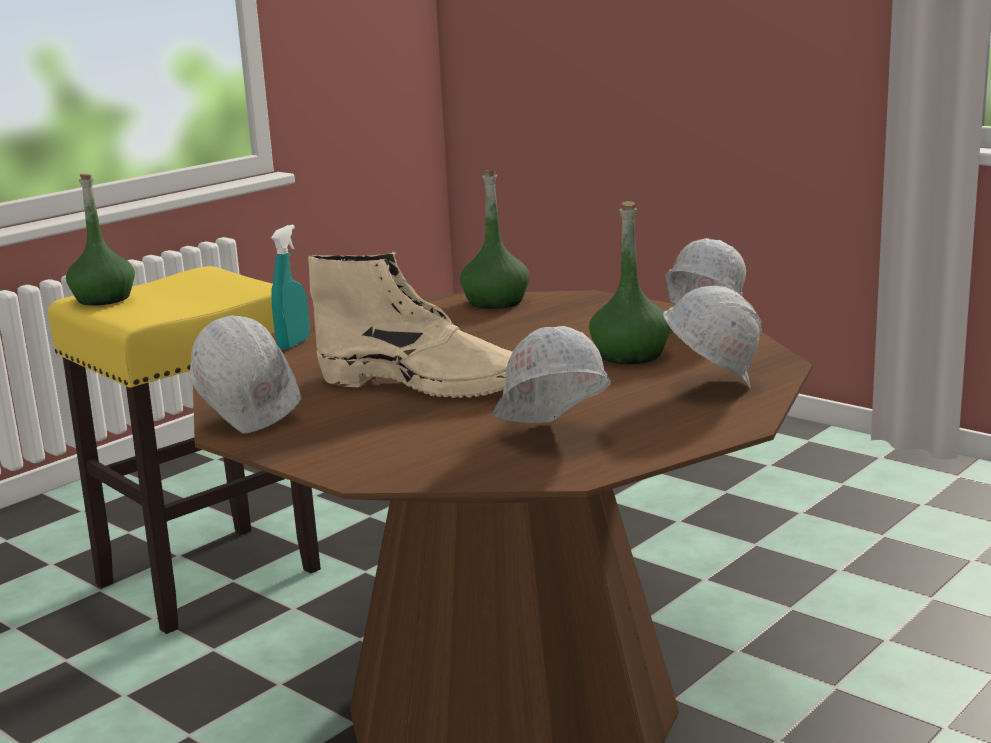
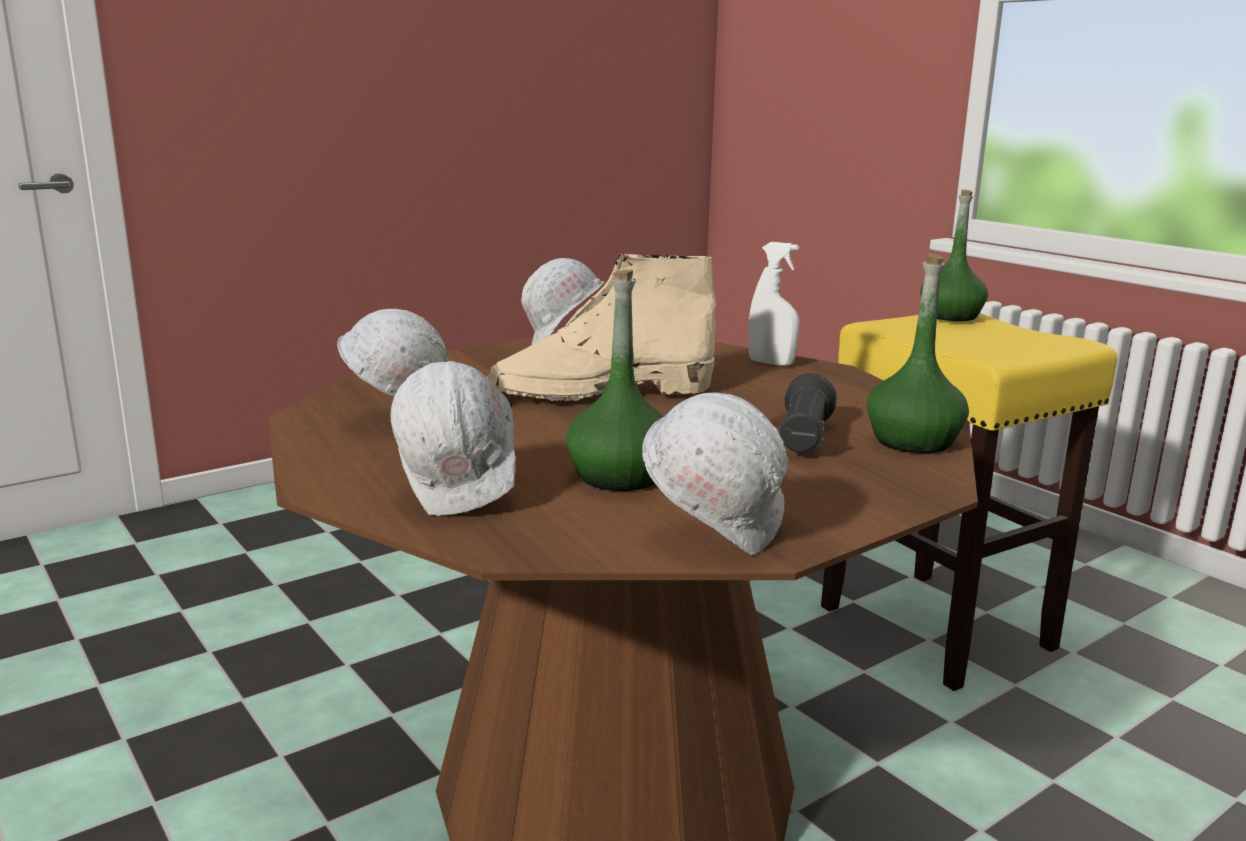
camera: 100 degrees right, 0 degrees up
(293, 344) = (771, 363): turquoise spray bottle -> white spray bottle
(424, 384) = (599, 392): beige boot -> beige boot turned 45 degrees clockwise
(510, 323) = (803, 439): none -> black flashlight

